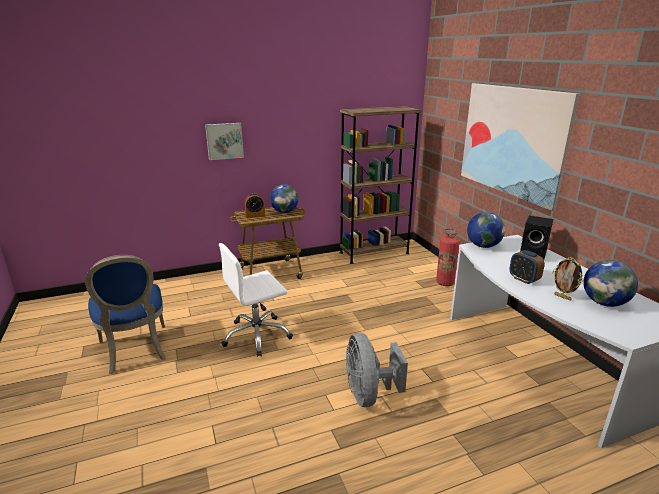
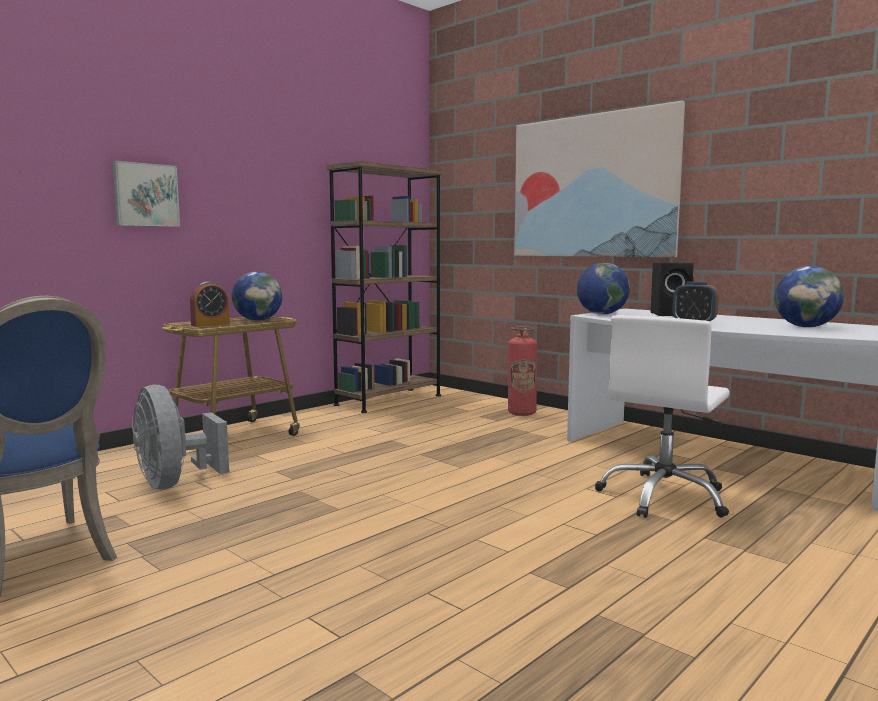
camera: 25 degrees left, 15 degrees down
(257, 336) = (283, 501): white office chair -> white office chair (664, 497)
(369, 394) = (543, 525): grey fan -> grey fan (174, 483)
(562, 297) = (758, 327): picture frame -> none

